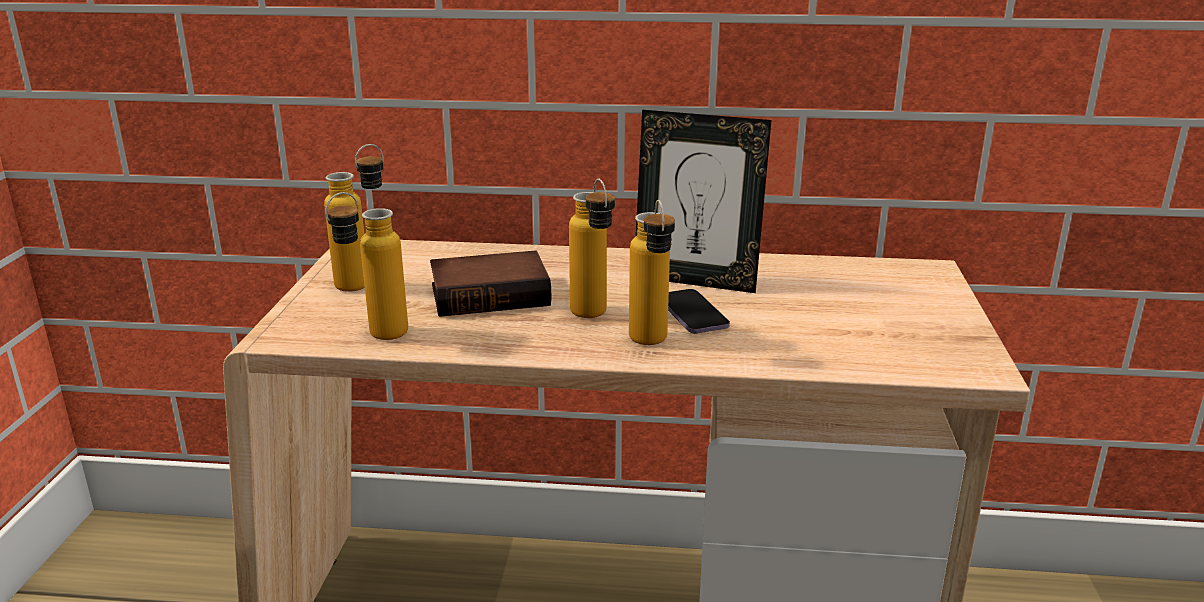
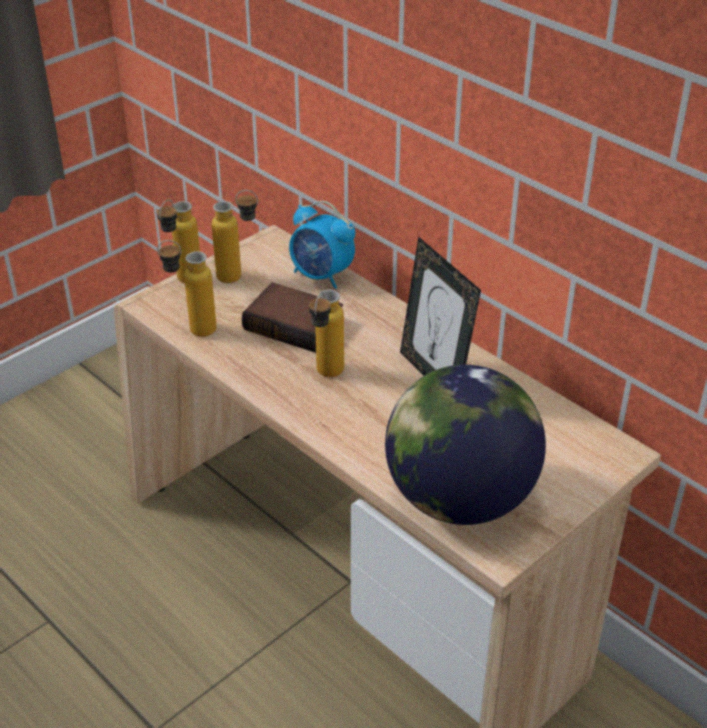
camera: 40 degrees right, 15 degrees up
(459, 254) = (321, 276): none -> alarm clock
(651, 345) = (328, 418): bottle -> bottle (183, 282)
(692, 314) = (388, 406): phone -> none
(877, 349) = (459, 499): none -> globe

